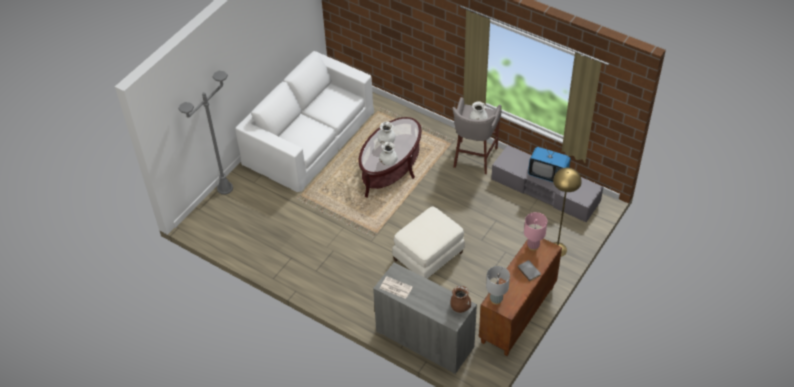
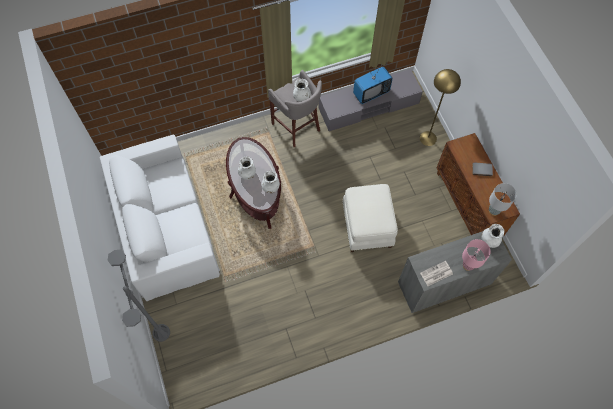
camera: 55 degrees left, 15 degrees up
(460, 307) = (489, 240): brown vase -> white vase
(533, 246) = (460, 150): pink table lamp -> pink table lamp (468, 265)

